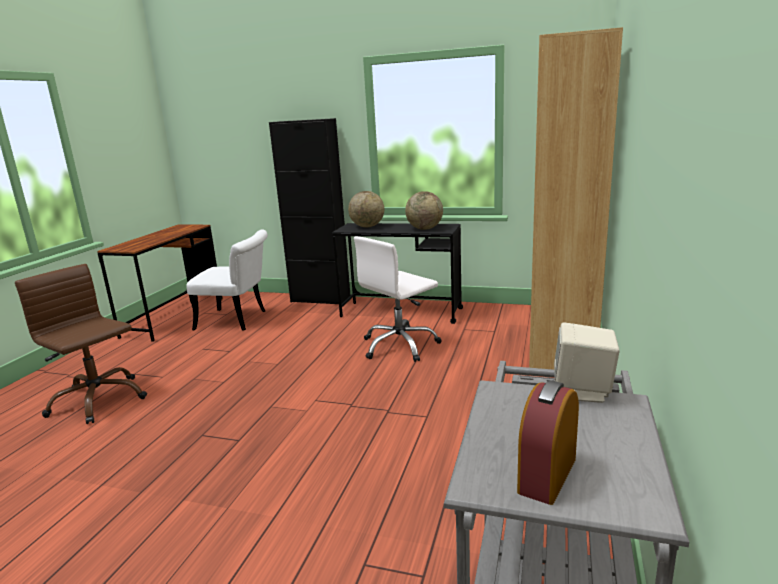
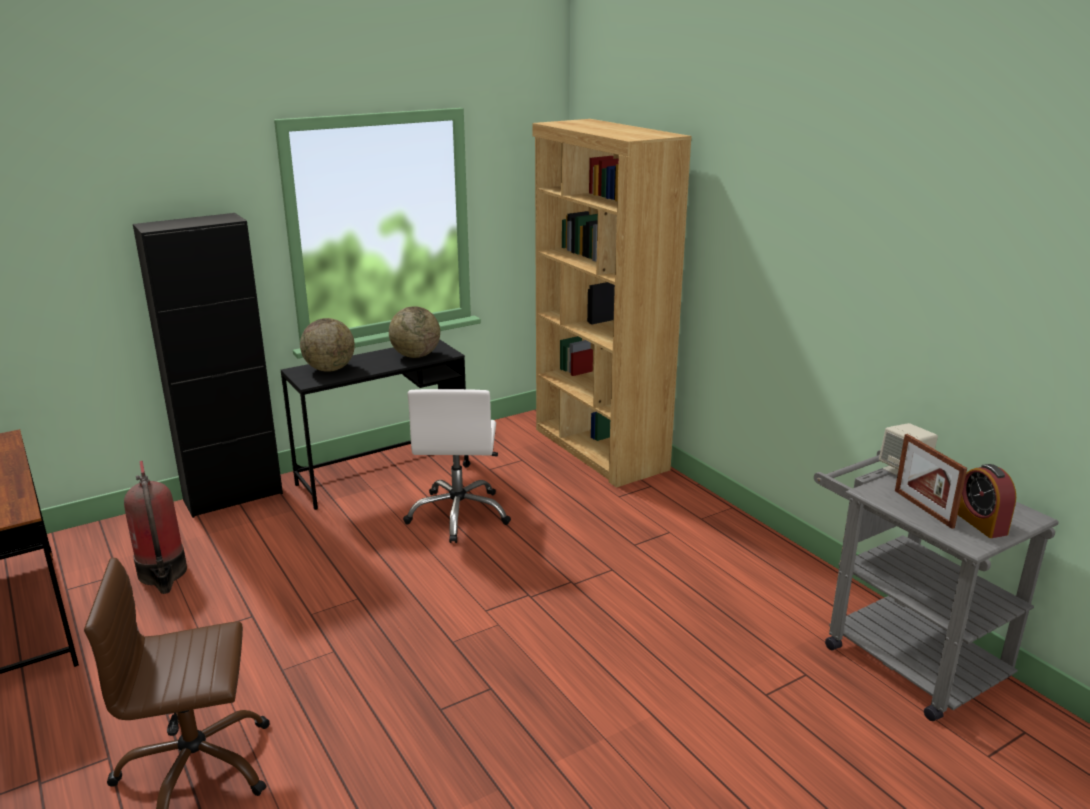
camera: 50 degrees left, 5 degrees up
(238, 320) = (163, 574): white chair -> fire extinguisher
(514, 428) = (923, 508): none -> picture frame

